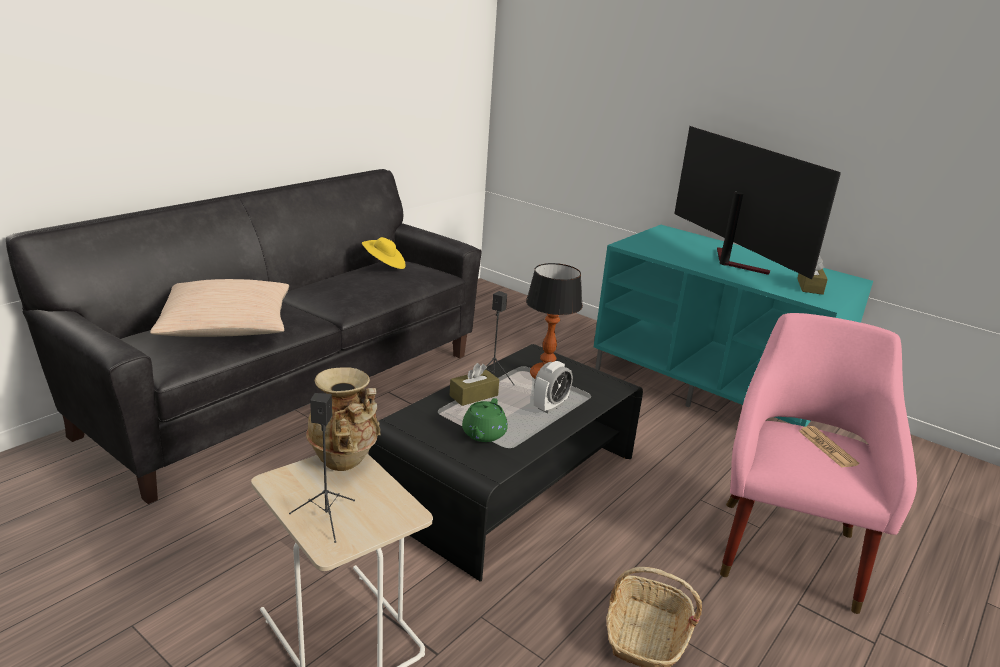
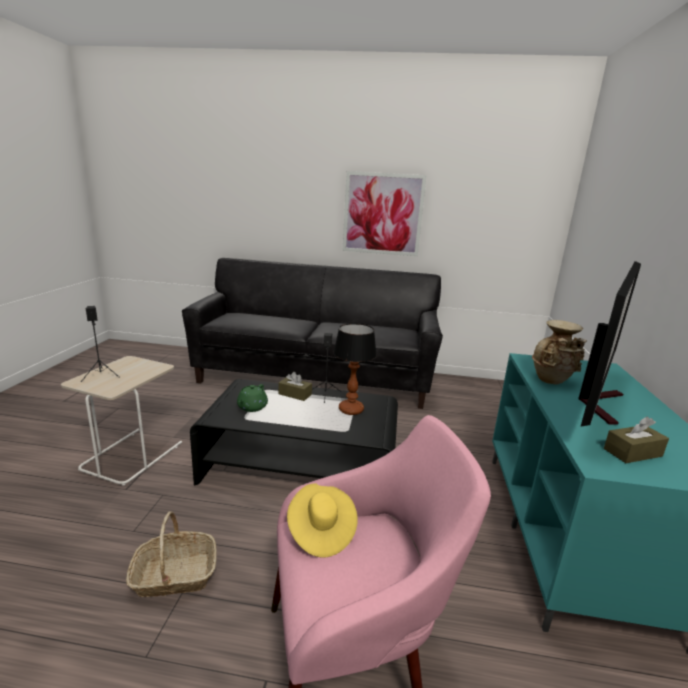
camera: 60 degrees right, 5 degrees down
(227, 326) = (263, 319): beige pillow -> none
(303, 88) = (382, 214): none -> picture
(346, 461) = (155, 367): beige vase -> beige vase (552, 380)
(384, 265) = (387, 326): yellow hat -> yellow hat (320, 532)
(483, 434) = (252, 407): green teapot -> green teapot turned 60 degrees counterclockwise
(550, 406) = (311, 420): alarm clock -> none
(827, 447) = (370, 565): newspaper -> none

